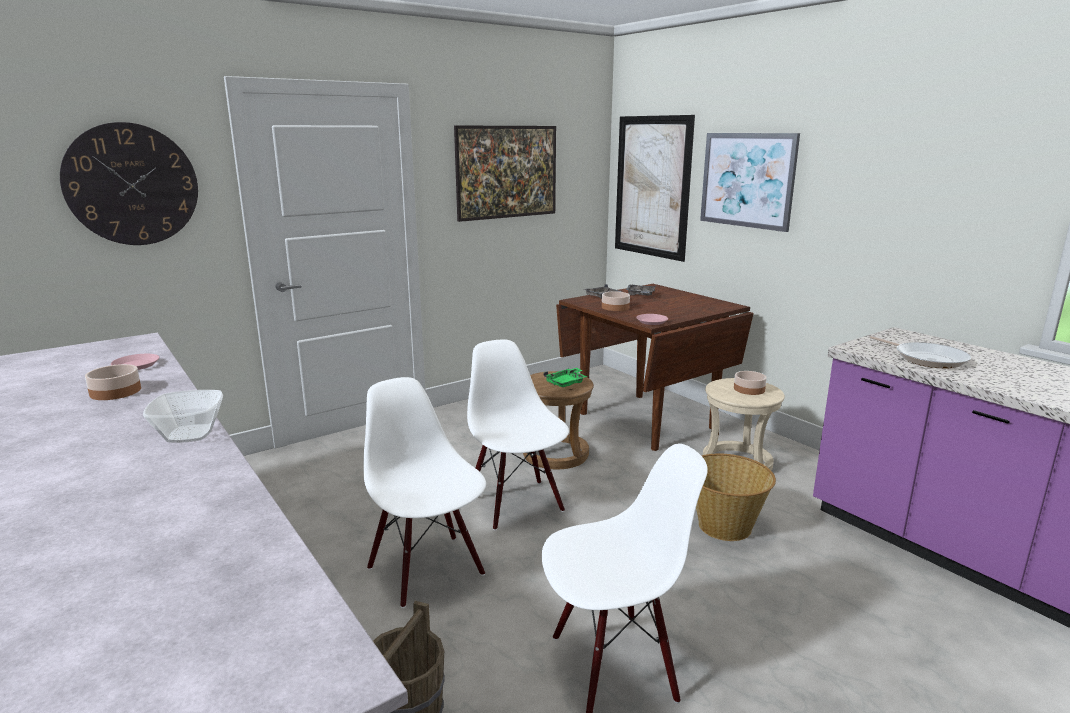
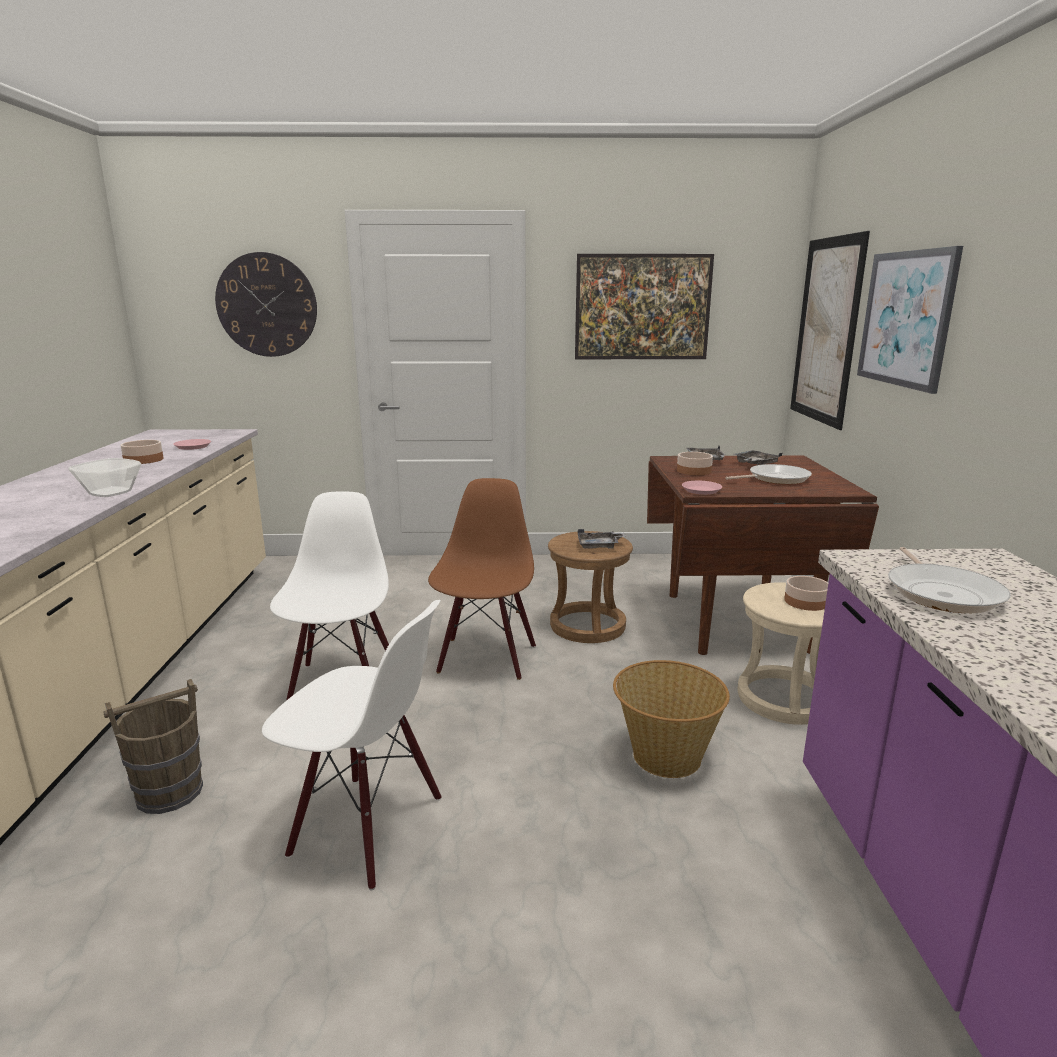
camera: 35 degrees right, 0 degrees up
(516, 504) = (486, 658): white chair -> brown chair
(566, 383) = (599, 546): green tray -> grey tray
(675, 304) = (775, 479): none -> frying pan

